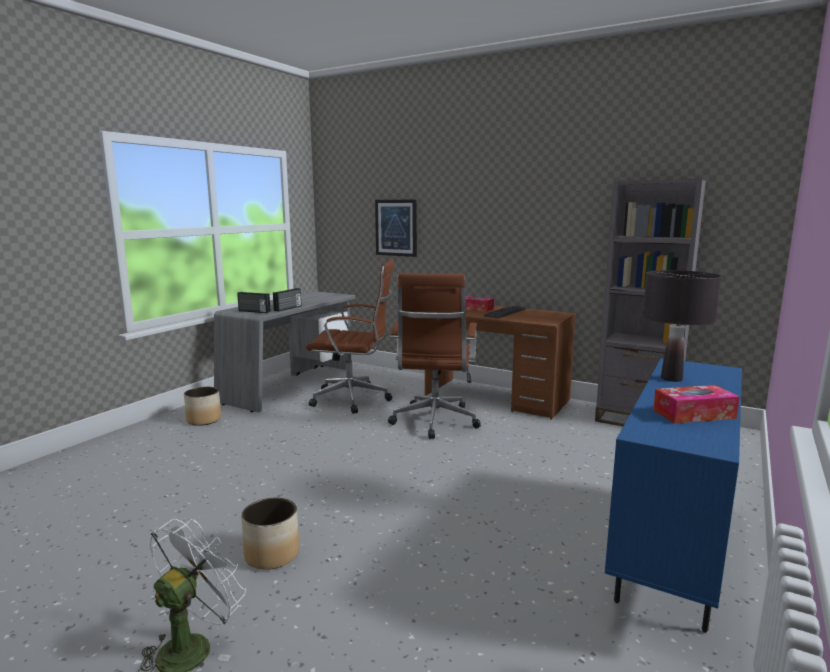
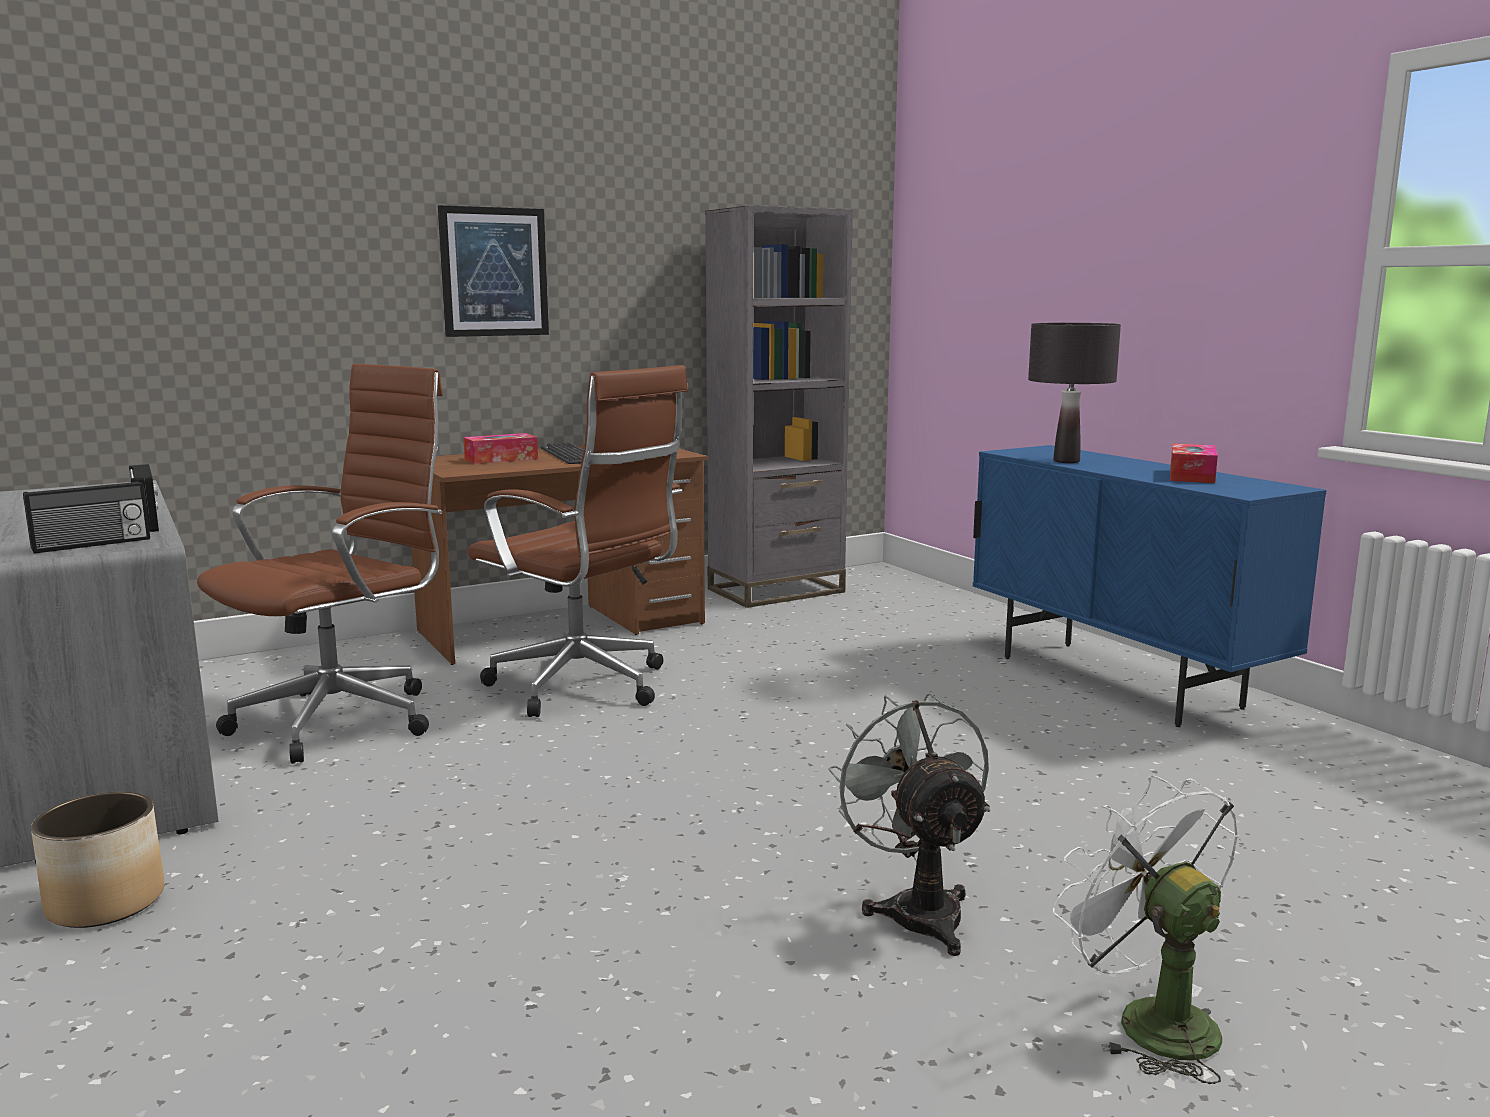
camera: 60 degrees left, 0 degrees up
(271, 554) = (917, 909): planter -> grey fan
(396, 227) = (223, 297): picture -> picture (494, 272)

